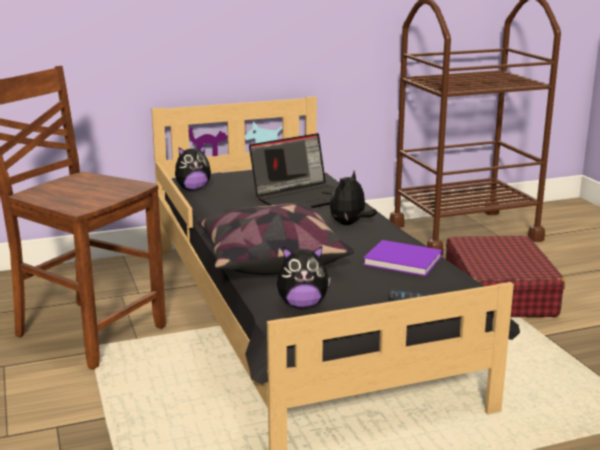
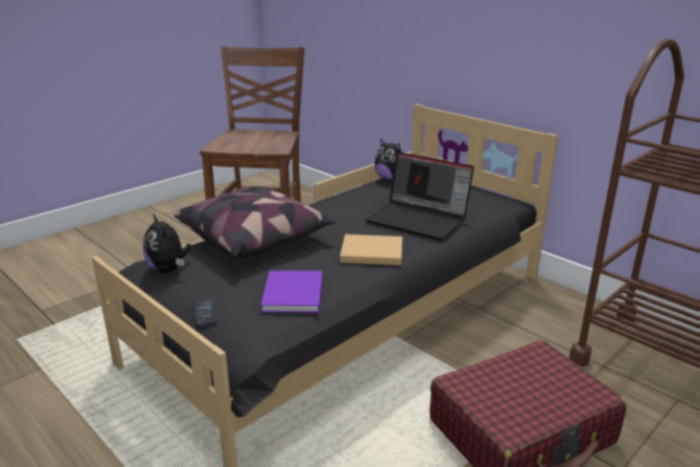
camera: 65 degrees right, 5 degrees up
(349, 224) = (369, 252): plush toy -> beige book

